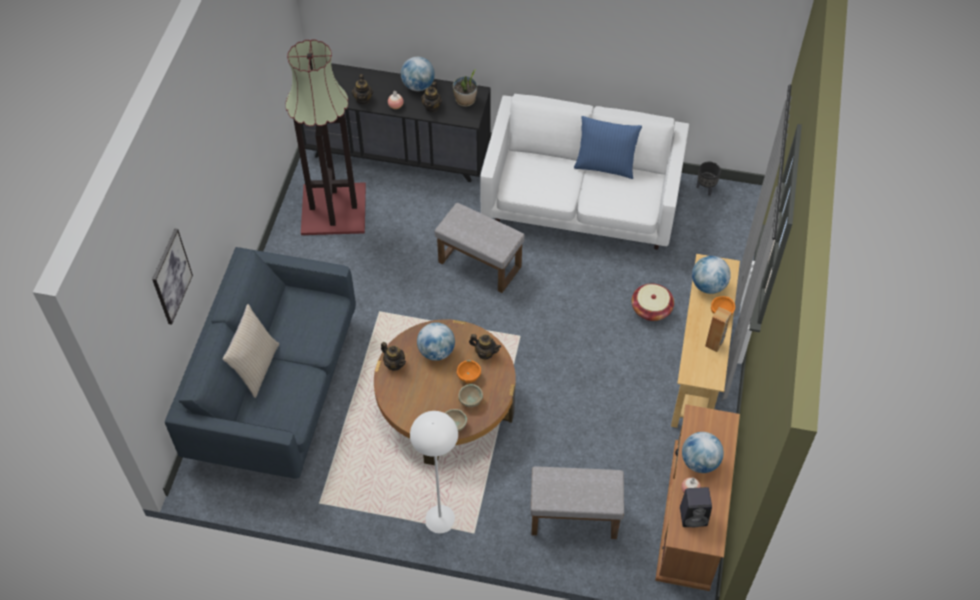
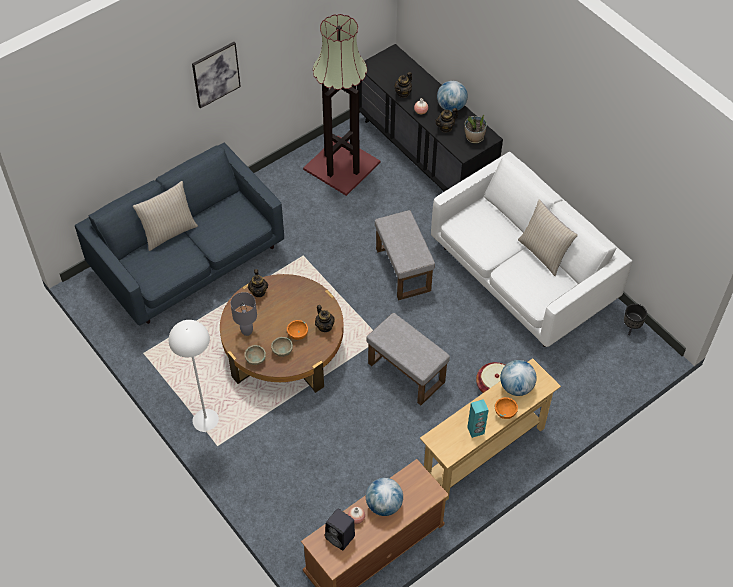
camera: 40 degrees right, 0 degrees up
(171, 276) = (125, 124): picture -> picture (216, 74)
(420, 407) = (246, 331): none -> grey table lamp
(436, 352) = (293, 303): globe -> none
(575, 516) = (293, 486): grey ottoman -> grey ottoman (407, 373)
(605, 166) = (543, 253): blue pillow -> beige pillow
(714, 344) = (476, 431): brown speaker -> turquoise speaker

